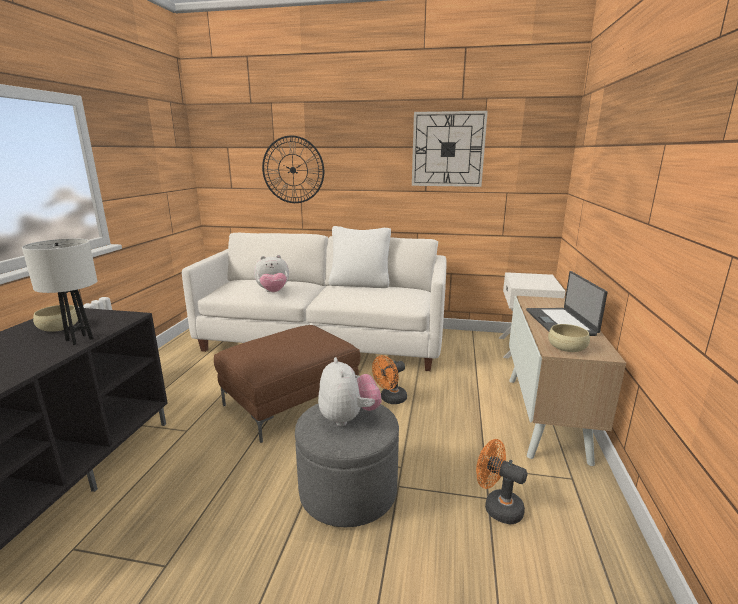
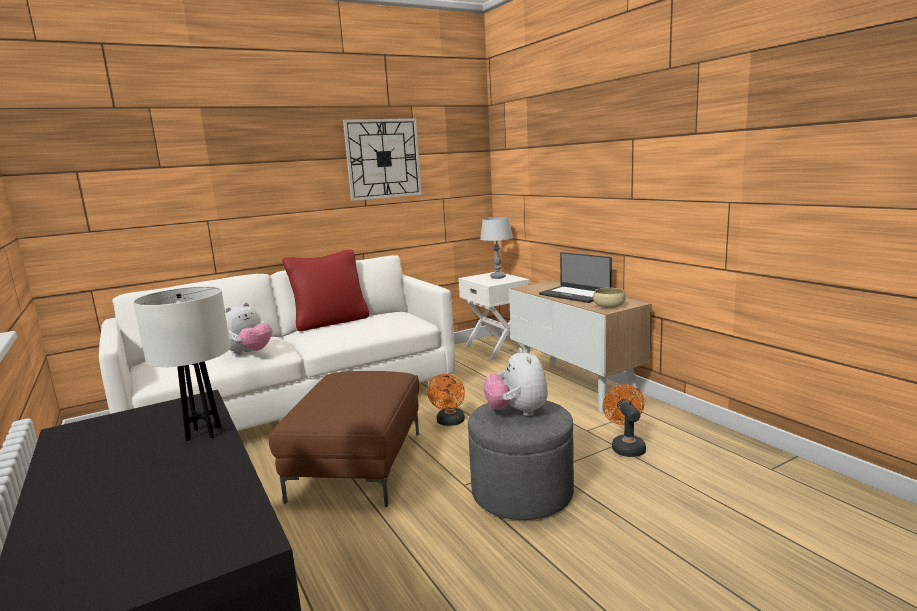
camera: 40 degrees left, 5 degrees down
(59, 327) = (125, 439): beige bowl -> none
(293, 170) = (194, 196): wall clock -> none
(348, 418) = (517, 412): plush toy -> plush toy turned 135 degrees counterclockwise
(360, 284) = (331, 322): white pillow -> red pillow
(497, 507) = (626, 446): orange fan -> orange fan turned 90 degrees clockwise
(539, 281) = (498, 277): none -> grey table lamp

